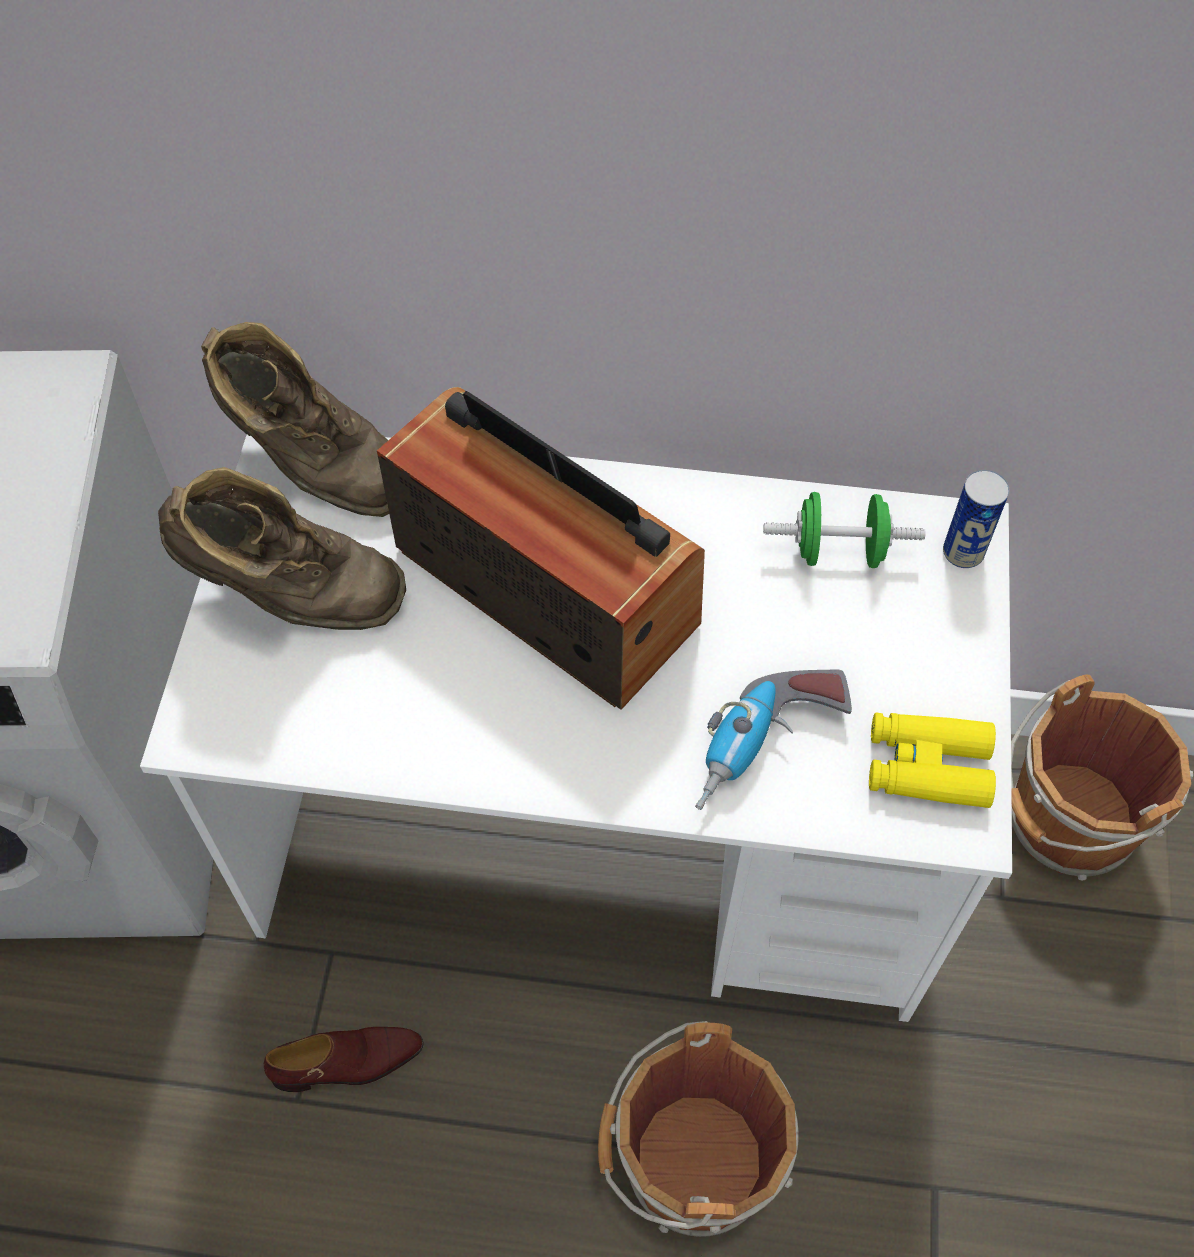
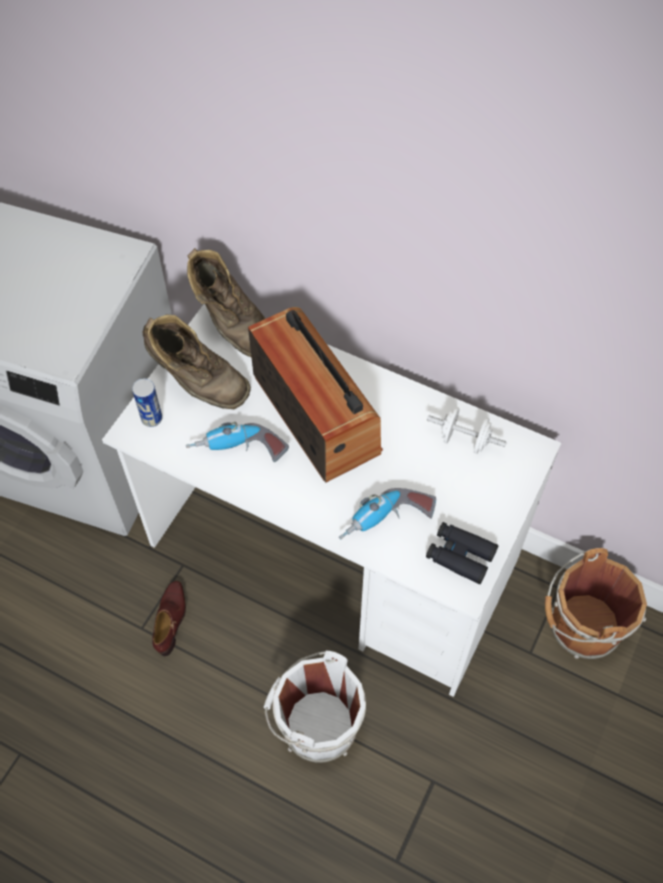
camera: 20 degrees right, 0 degrees up
(348, 1063) = (171, 620): brown shoe -> brown shoe turned 90 degrees counterclockwise
(426, 704) = (238, 452): none -> power drill
(690, 1163) = (316, 725): brown bucket -> white bucket
(838, 551) = (464, 440): green dumbbell -> white dumbbell
(927, 766) = (460, 555): yellow binoculars -> black binoculars
(963, 552) = (526, 460): can -> can (151, 418)

